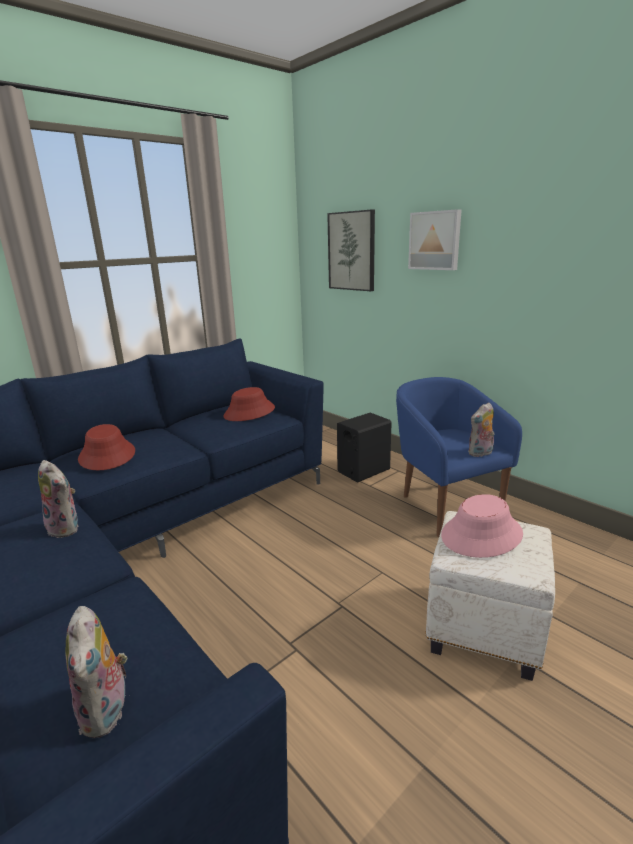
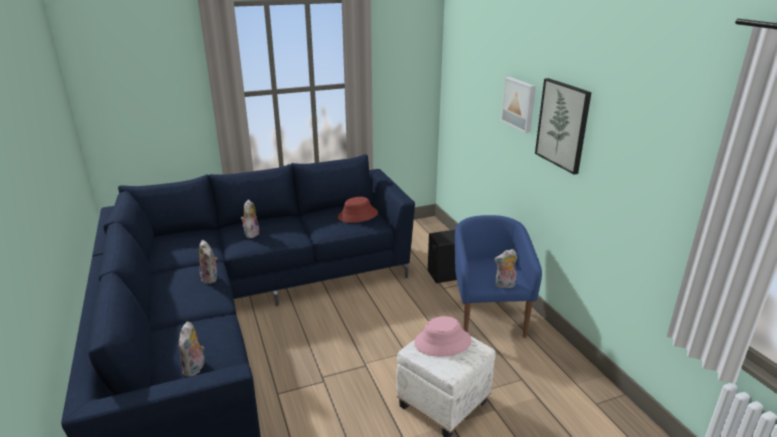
camera: 20 degrees right, 5 degrees up
(107, 455) = (251, 233): red hat -> plush toy
(352, 251) = (472, 91): picture -> picture (563, 125)

